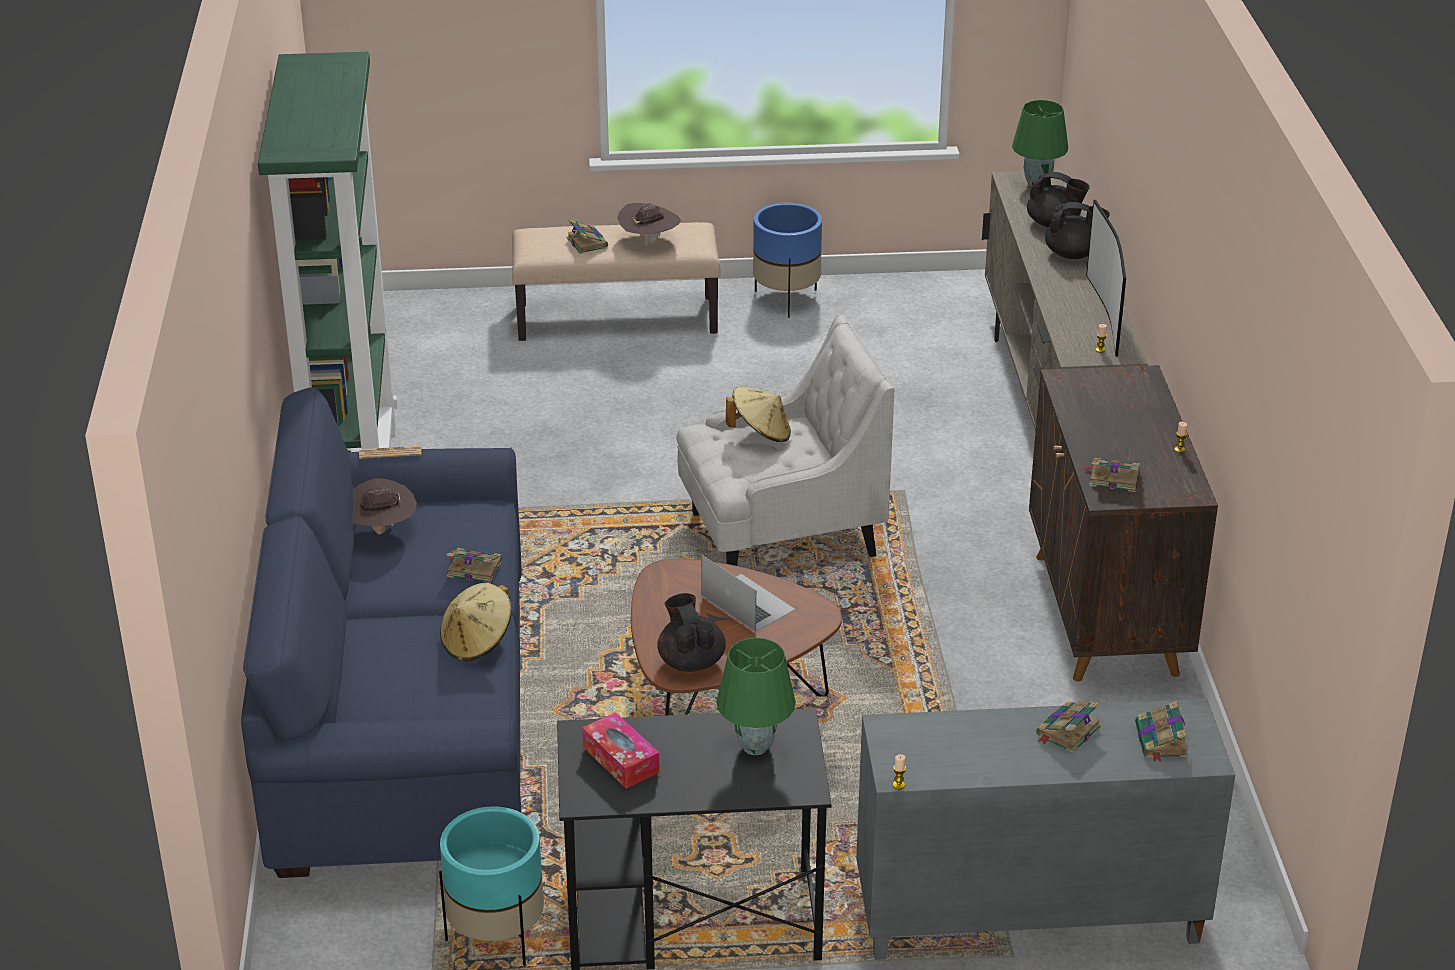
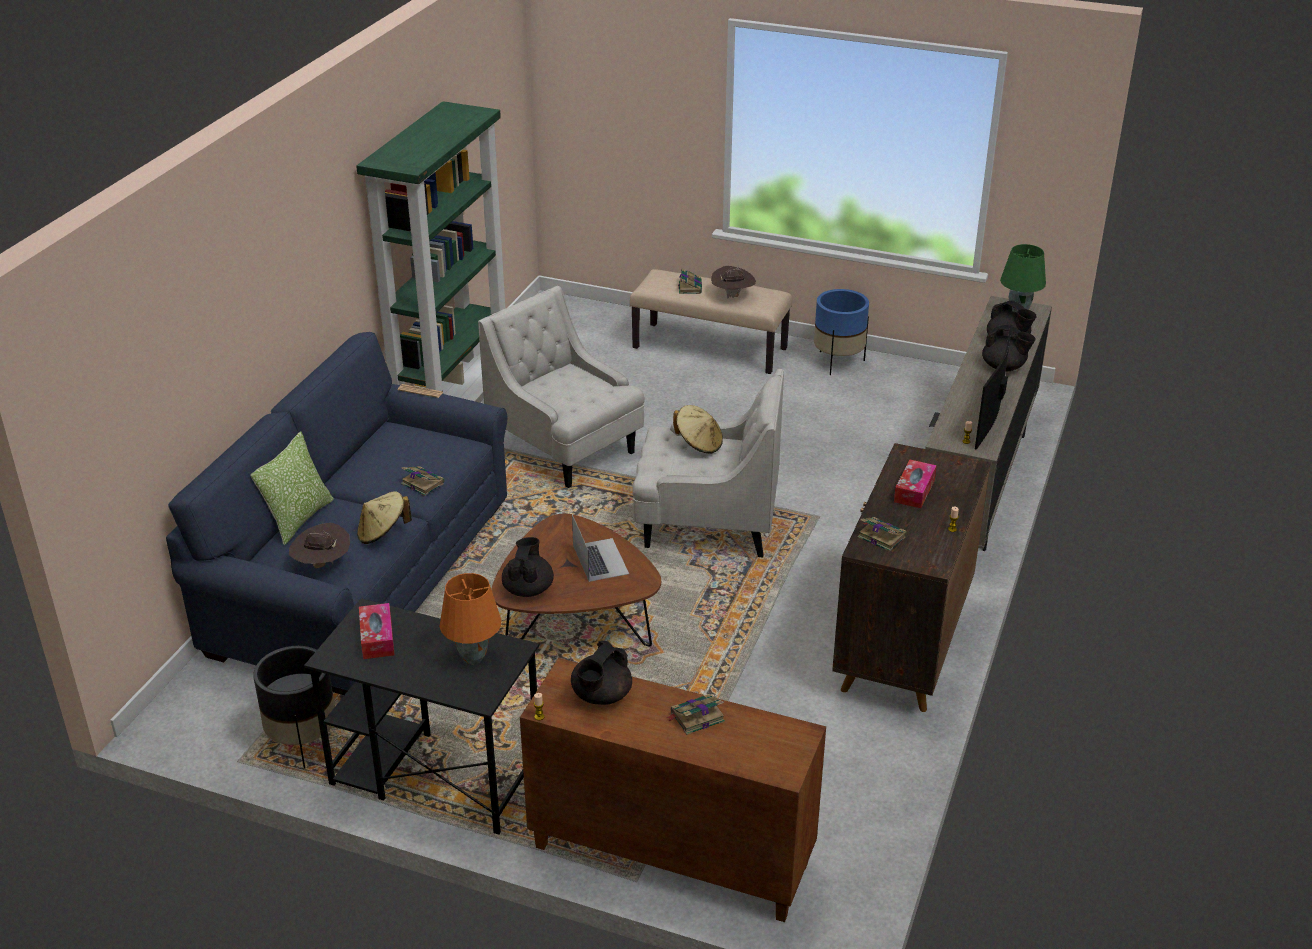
camera: 25 degrees right, 0 degrees up
(352, 656) = (298, 519): none -> pillow
(381, 530) = (387, 442): brown hat -> brown hat (322, 565)
(496, 937) = (303, 742): turquoise planter -> black planter
(536, 490) = (566, 449): none -> white armchair
(756, 747) = (473, 658): green table lamp -> orange table lamp
(946, 741) = (601, 696): none -> black teapot
(1027, 918) = (669, 856): grey cabinet -> brown cabinet
(1106, 418) = (914, 491): none -> tissue box
(1161, 741) = (762, 747): book -> none

